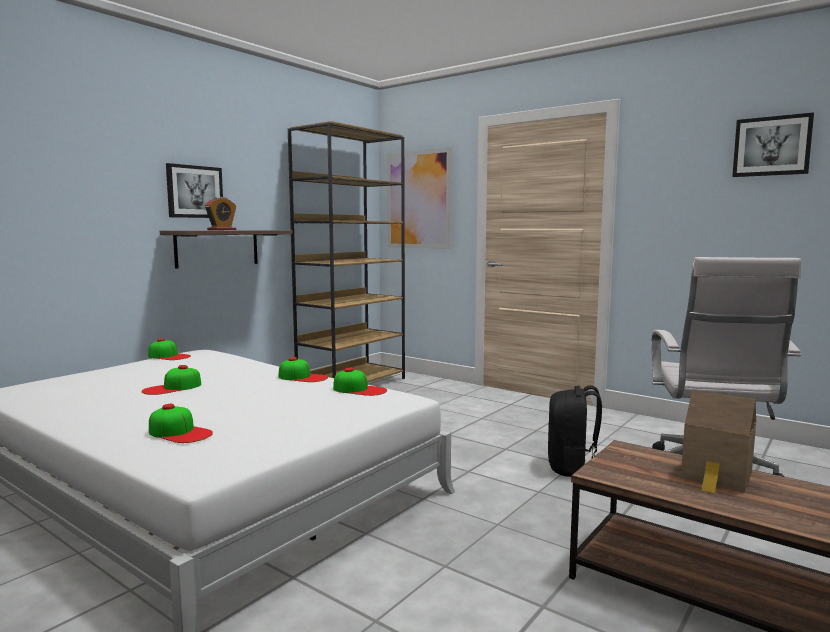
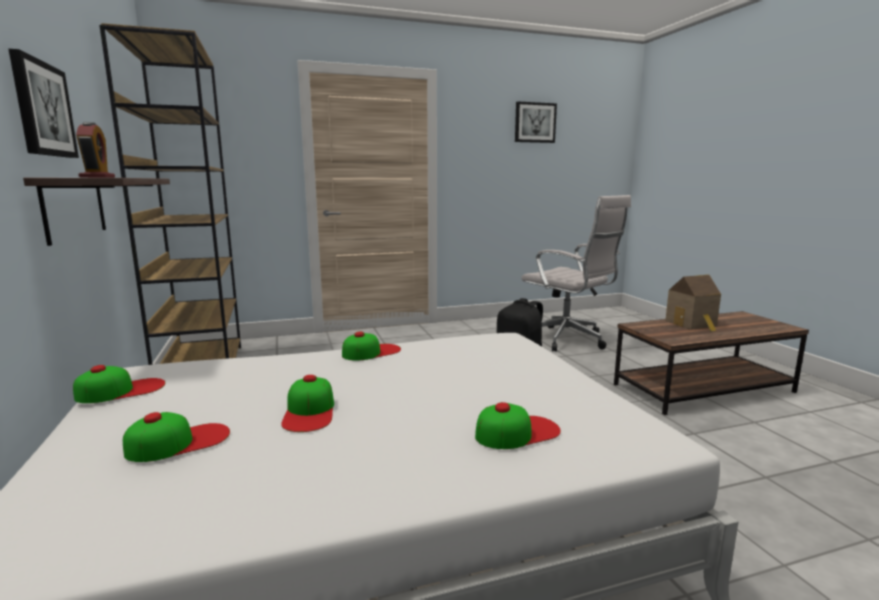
camera: 55 degrees left, 5 degrees up
(359, 389) = (457, 343): cap -> cap (179, 442)
(419, 200) = (222, 144): picture -> none

